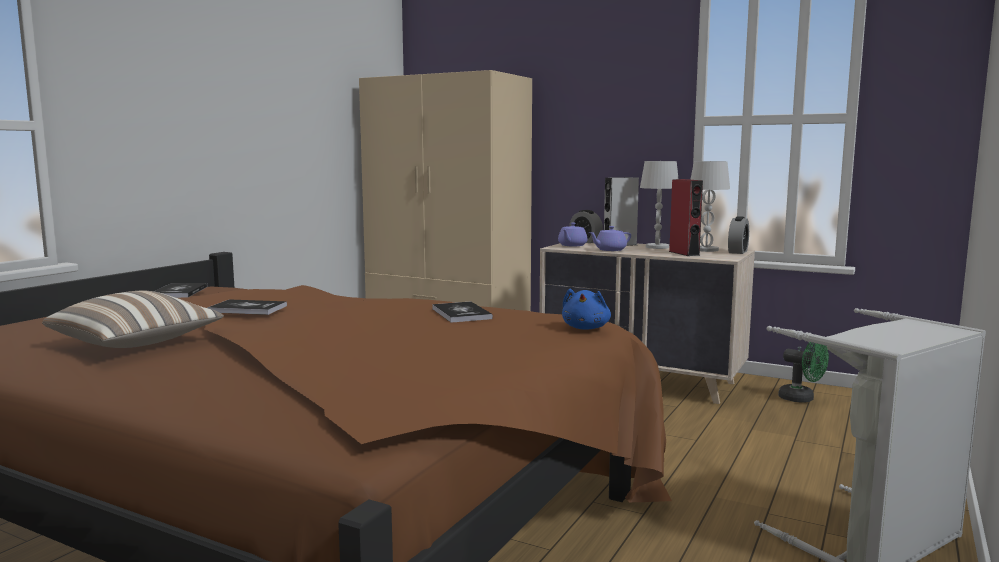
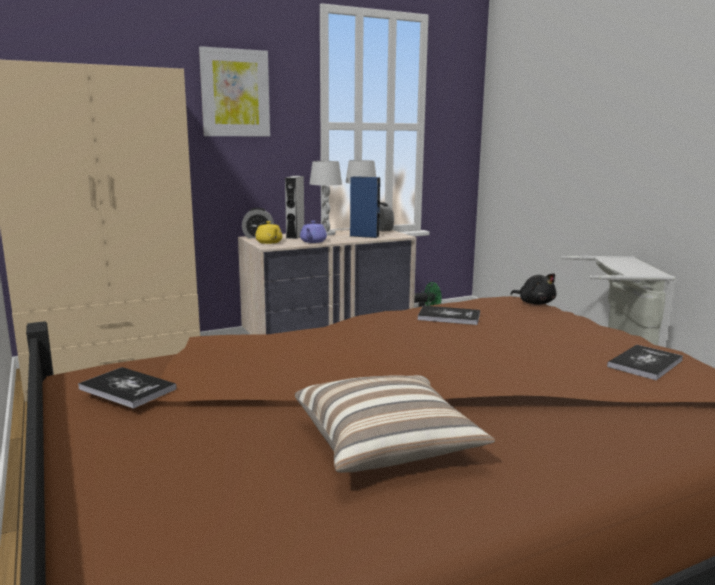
camera: 55 degrees left, 5 degrees up
(248, 309) = (308, 373): book -> book (645, 363)
(572, 245) = (269, 242): purple teapot -> yellow teapot
(586, 328) = (535, 303): blue plush toy -> black plush toy
(597, 90) = (235, 93): none -> picture
(684, 253) = (364, 236): red speaker -> blue speaker

